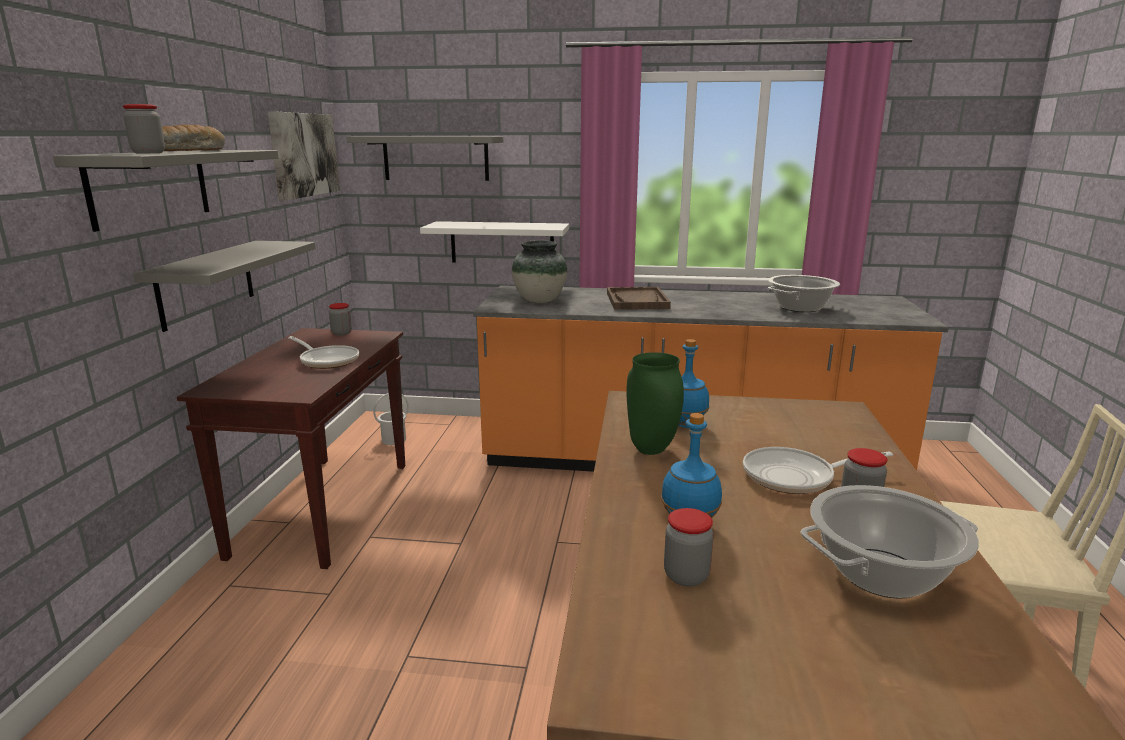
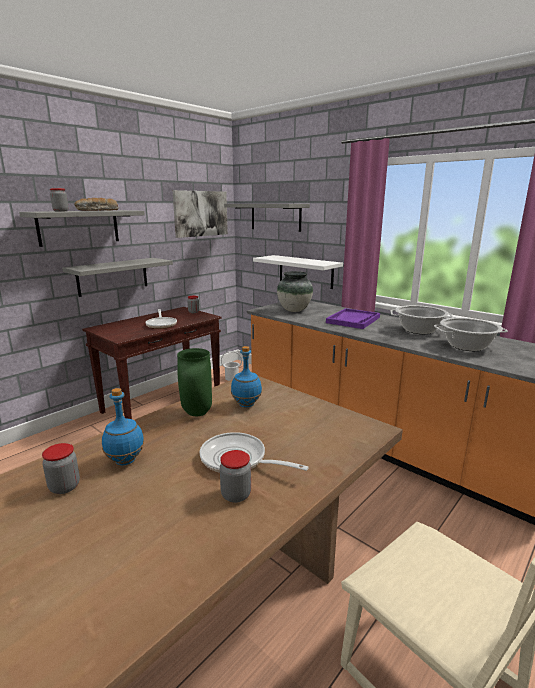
camera: 35 degrees right, 0 degrees up
(637, 301) = (353, 320): brown tray -> purple tray
(881, 574) = (150, 542): cooking pot -> cooking pot (418, 330)

